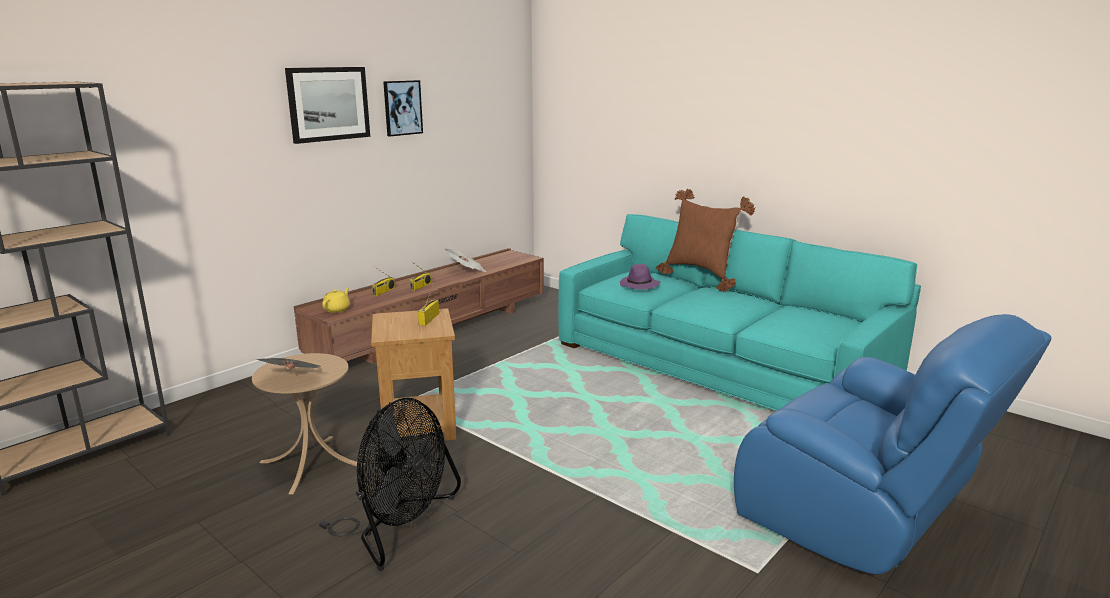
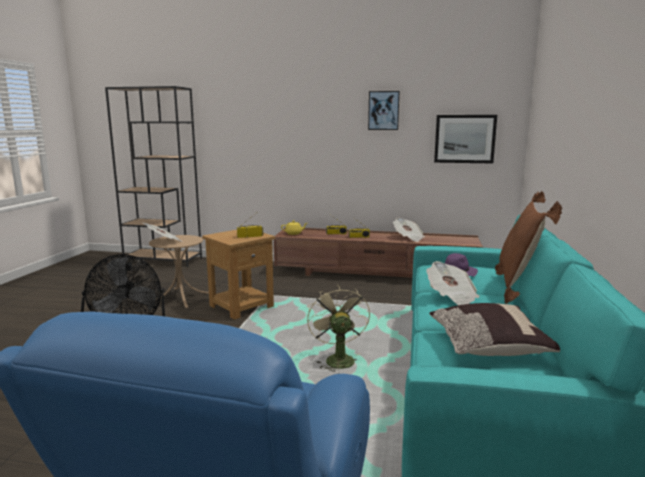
camera: 60 degrees right, 5 degrees down
(328, 104) = (325, 105): picture -> picture (464, 139)
(625, 408) = (337, 359): none -> beige fan
(693, 301) = (451, 297): none -> newspaper
(796, 319) = (488, 346): none -> pillow

